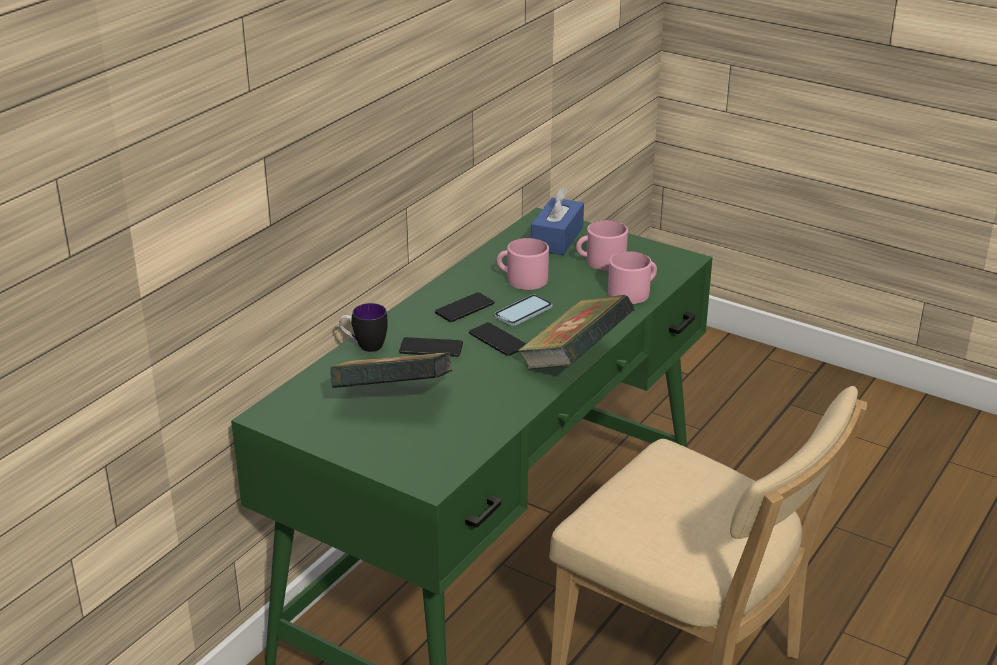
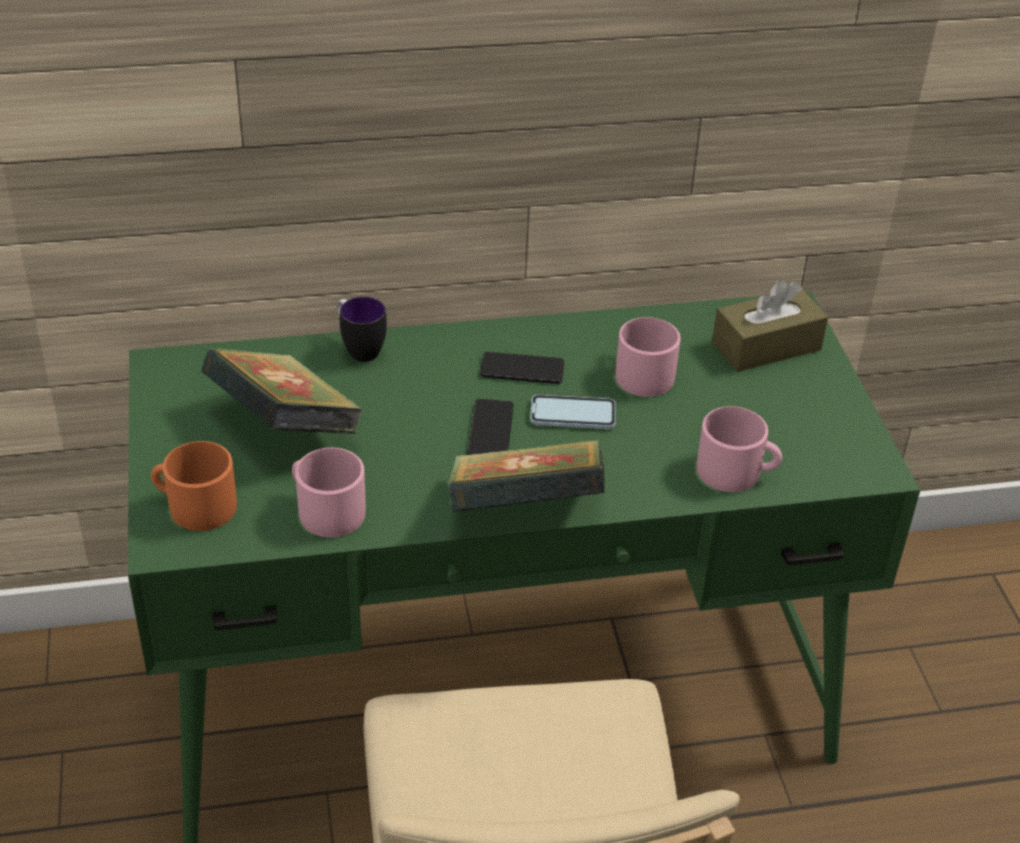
camera: 45 degrees right, 10 degrees up
(413, 458) = (194, 505): none -> orange mug
(431, 348) = (412, 394): phone -> none
(557, 238) = (766, 346): blue tissue box -> brown tissue box
(600, 261) = (767, 407): pink mug -> pink mug (325, 509)

